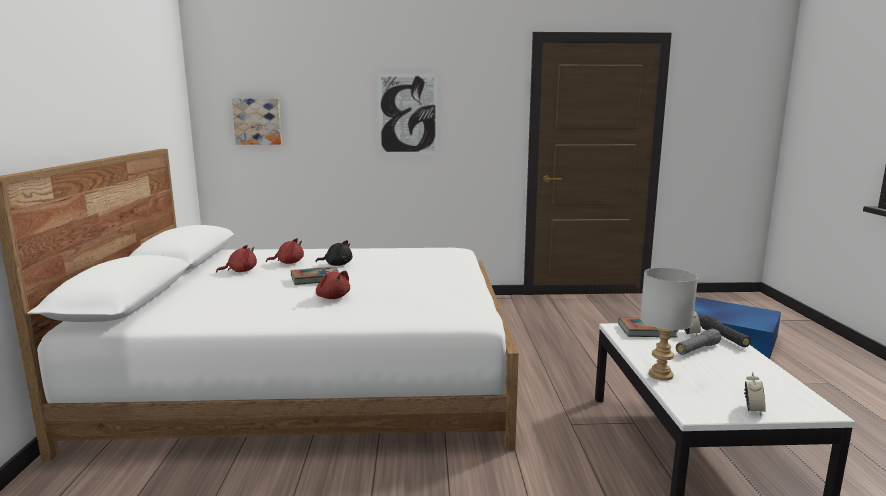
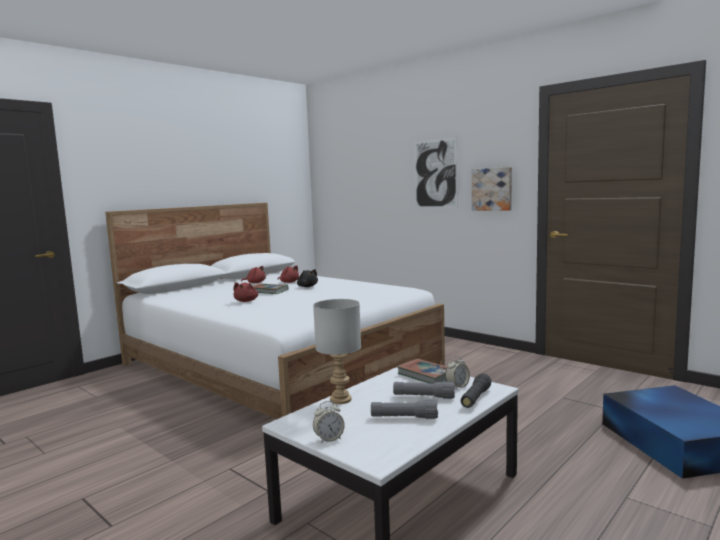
camera: 45 degrees right, 5 degrees down
(257, 121) = (343, 184): picture -> picture (492, 189)
(736, 371) = (404, 418): none -> grey flashlight

